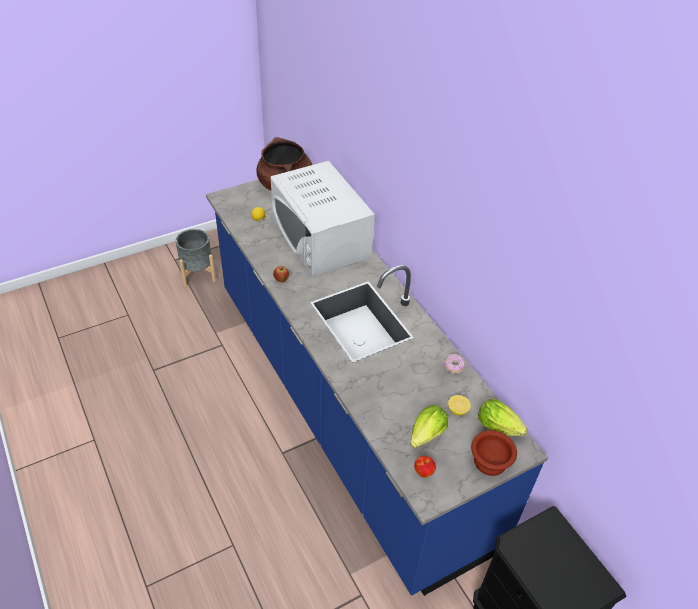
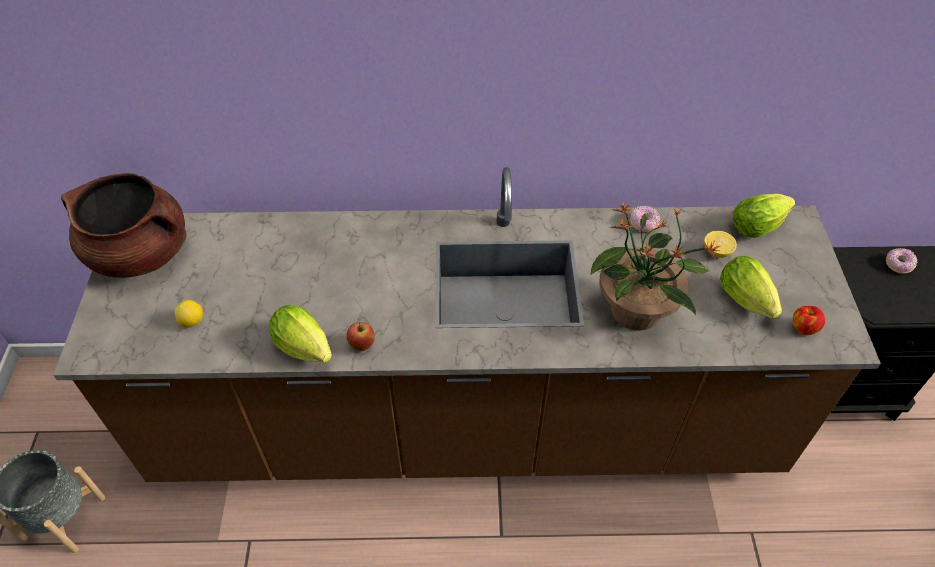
camera: 60 degrees left, 5 degrees up
(266, 262) = (306, 350): none -> lettuce
(321, 238) = (304, 258): white microwave -> none
(343, 407) = (467, 424): blue counter -> brown counter
(379, 383) = (636, 312): none -> potted plant
(491, 461) = (806, 256): brown bowl -> none
(572, 556) = (898, 265): none -> donut

